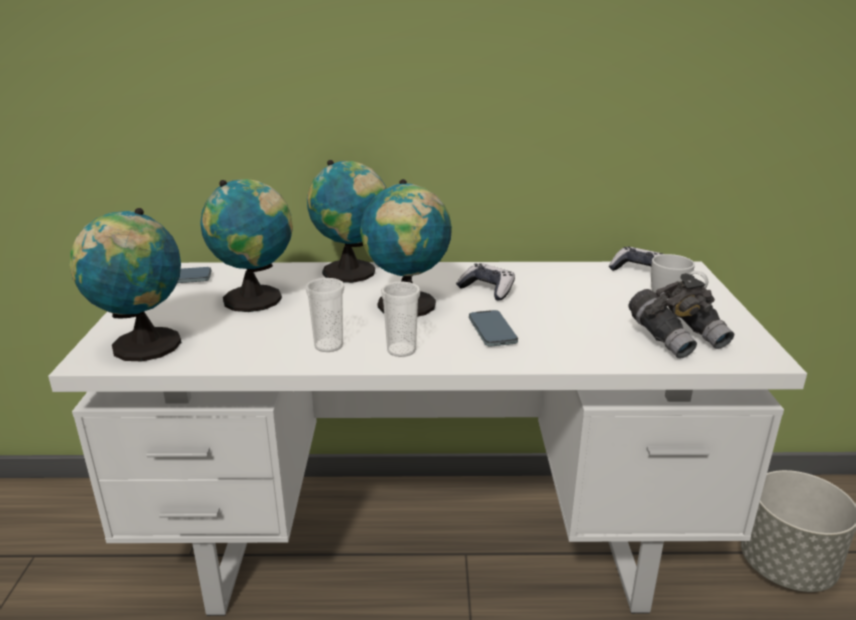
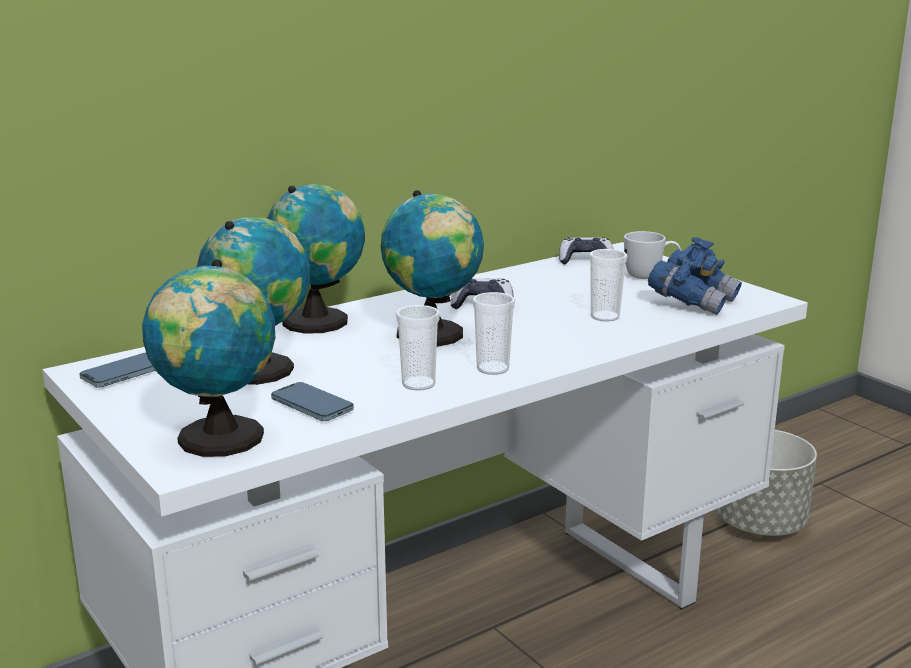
camera: 35 degrees left, 5 degrees down
(492, 331) = (545, 334): phone -> phone (312, 406)
(569, 329) = (605, 317): none -> cup
(677, 338) = (693, 302): grey binoculars -> blue binoculars

